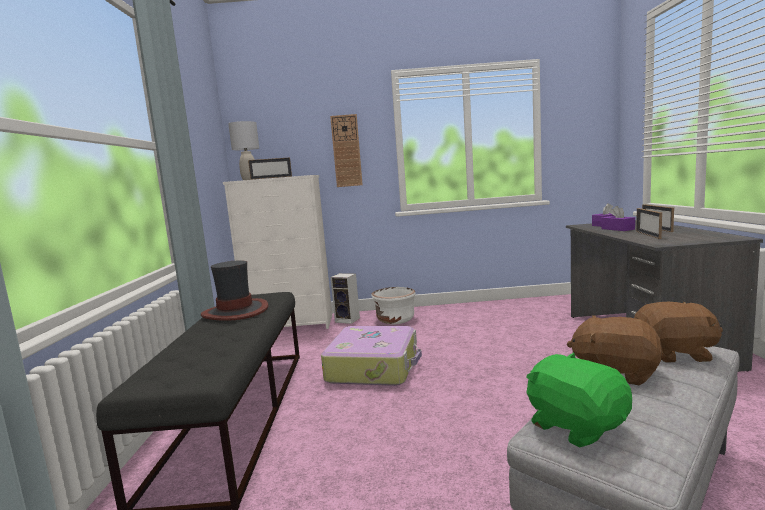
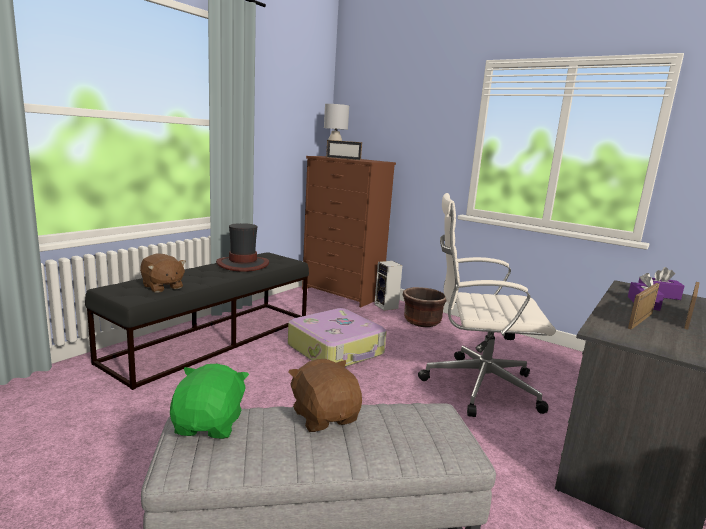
camera: 35 degrees right, 5 degrees up
(291, 325) = (342, 294): white dresser -> brown dresser
(346, 151) = (426, 142): wall clock -> none
(395, 320) = (422, 322): white planter -> brown planter
(510, 344) = (477, 385): none -> white office chair
(675, 354) = (411, 435): brown plush toy -> brown plush toy (162, 287)

